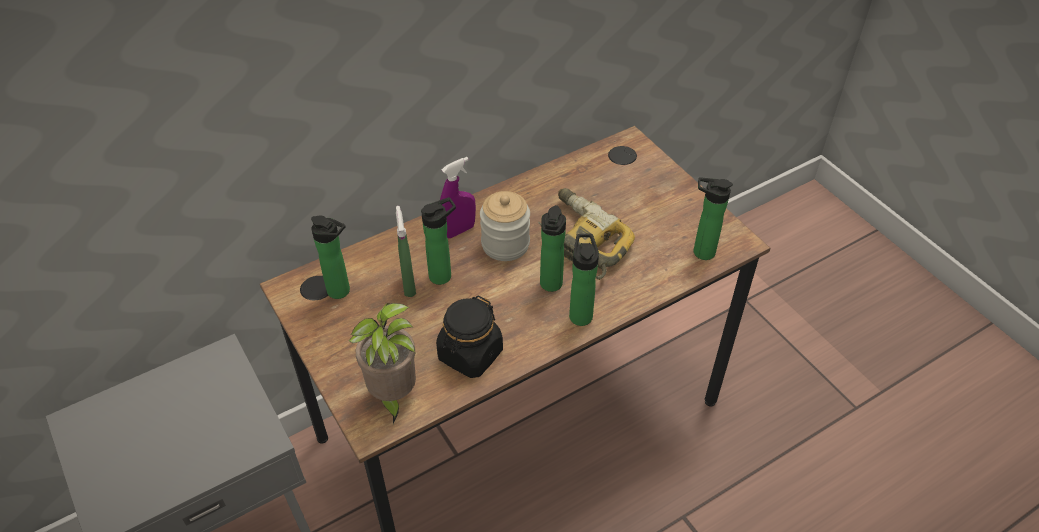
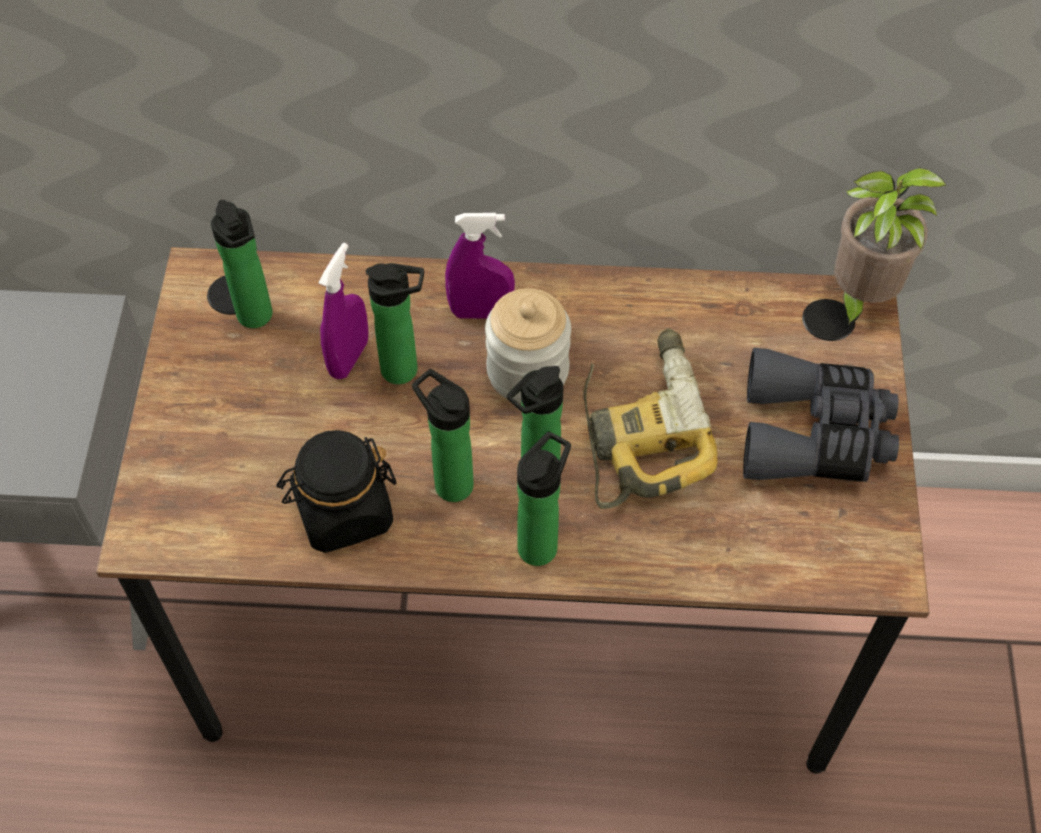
camera: 35 degrees right, 10 degrees up
(392, 396) = (201, 510): potted plant -> potted plant (860, 297)
(408, 284) = (349, 358): green spray bottle -> purple spray bottle
(659, 203) = (814, 434): none -> grey binoculars
(700, 252) = (807, 552): bottle -> bottle (449, 481)

